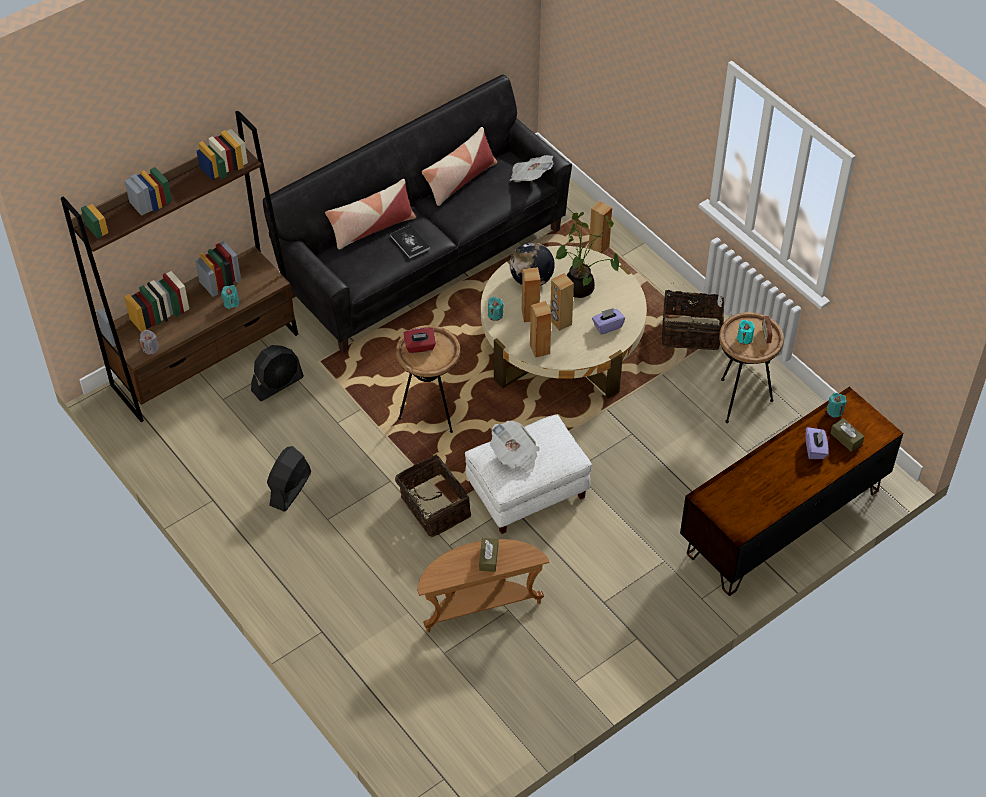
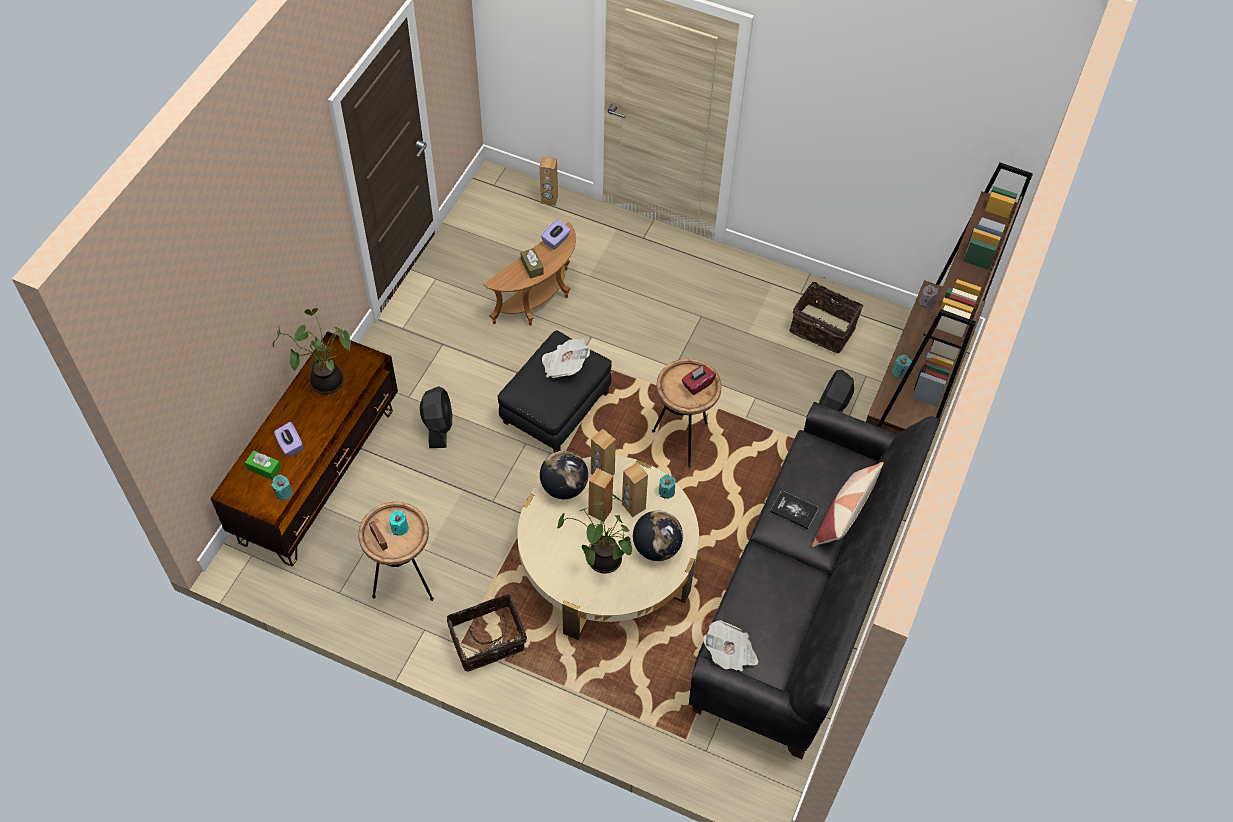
camera: 150 degrees right, 5 degrees up
(290, 489) = (748, 326): black fan -> black fan (438, 426)
(433, 508) = (624, 360): basket -> basket (823, 328)
(460, 180) = (802, 618): pillow -> none
(527, 491) = (555, 407): white ottoman -> black ottoman
(579, 352) = (564, 487): none -> globe
(599, 247) = (637, 708): brown speaker -> brown speaker (549, 199)
(607, 326) = (552, 527): purple tissue box -> purple tissue box (556, 240)
(759, 496) = (326, 380): none -> potted plant
(846, 438) = (264, 468): brown tissue box -> green tissue box

